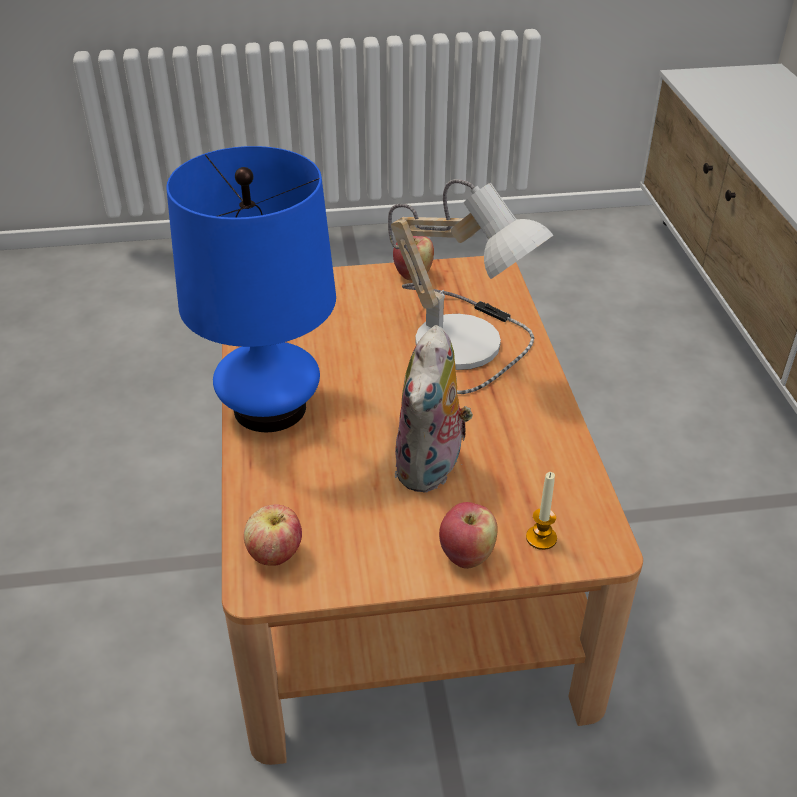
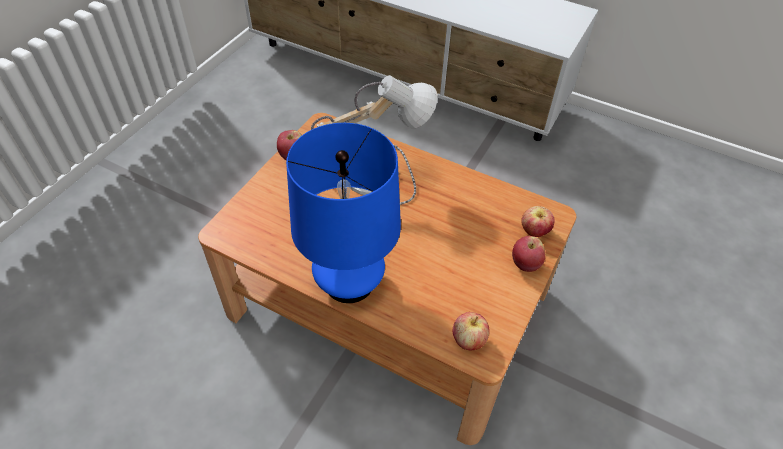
camera: 55 degrees left, 10 degrees up
(431, 469) = (457, 242): plush toy -> none
(541, 538) = (534, 231): candle -> apple

